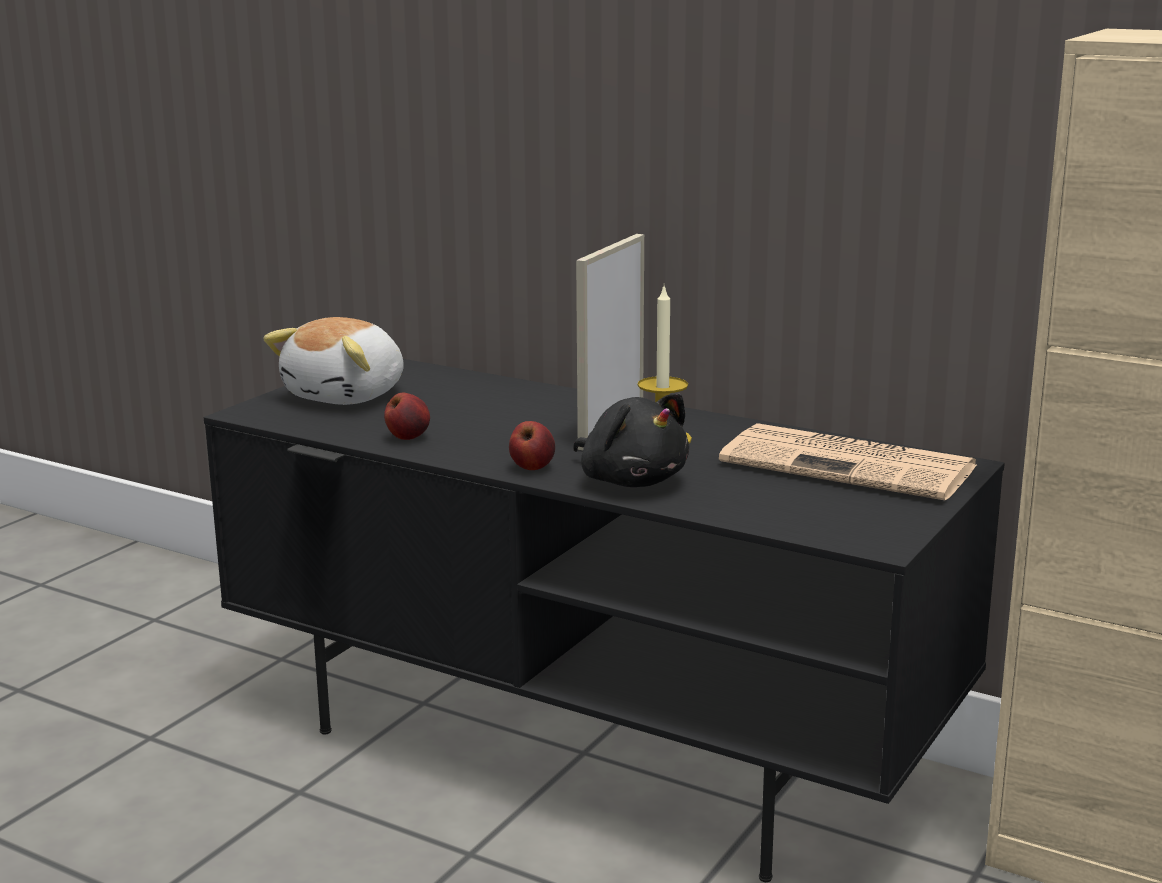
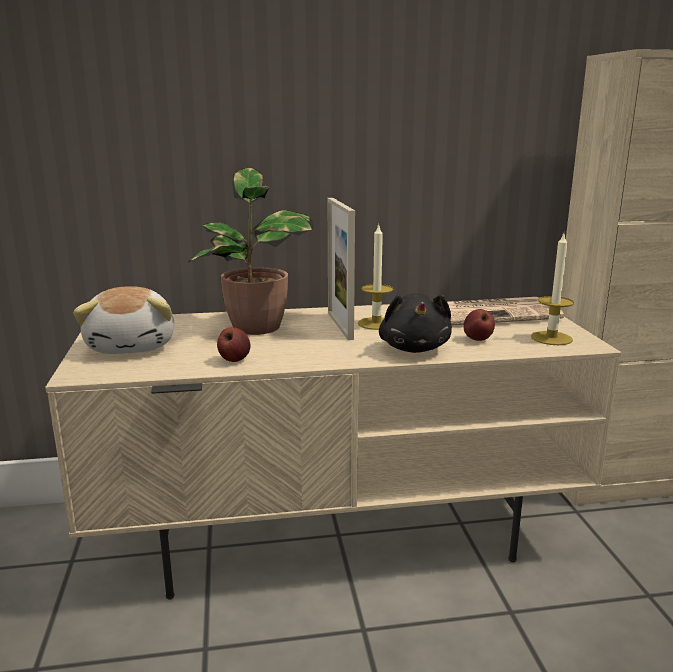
camera: 40 degrees left, 0 degrees up
(510, 408) = (258, 328): none -> potted plant
(532, 468) = (348, 356): apple -> apple (477, 339)
(591, 746) = (338, 529): black tv stand -> beige tv stand
(631, 480) = (414, 348): black plush toy -> black plush toy turned 75 degrees clockwise
(850, 520) = (551, 338): none -> candle

